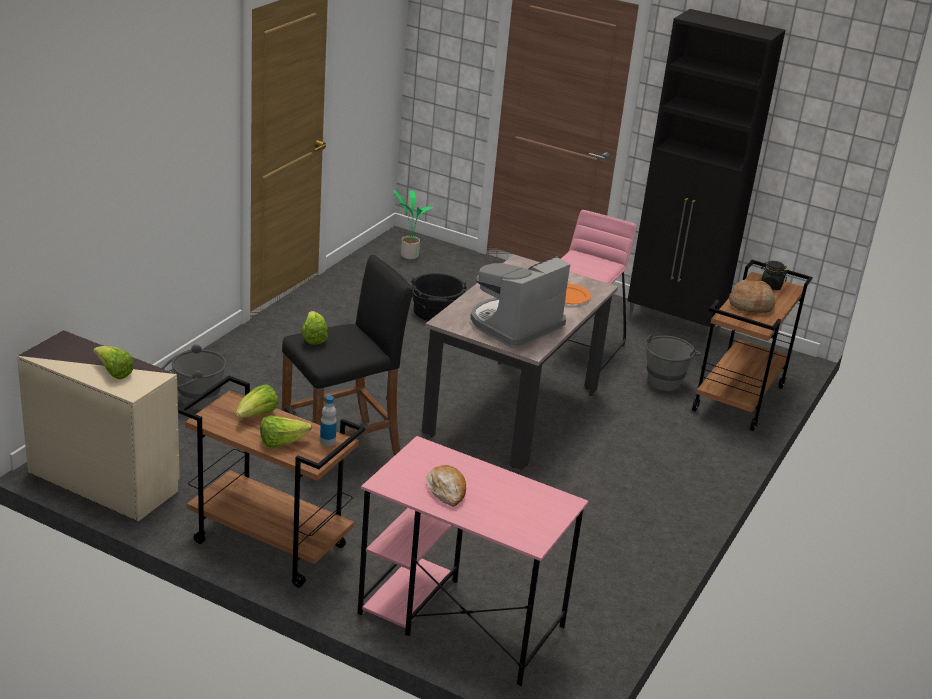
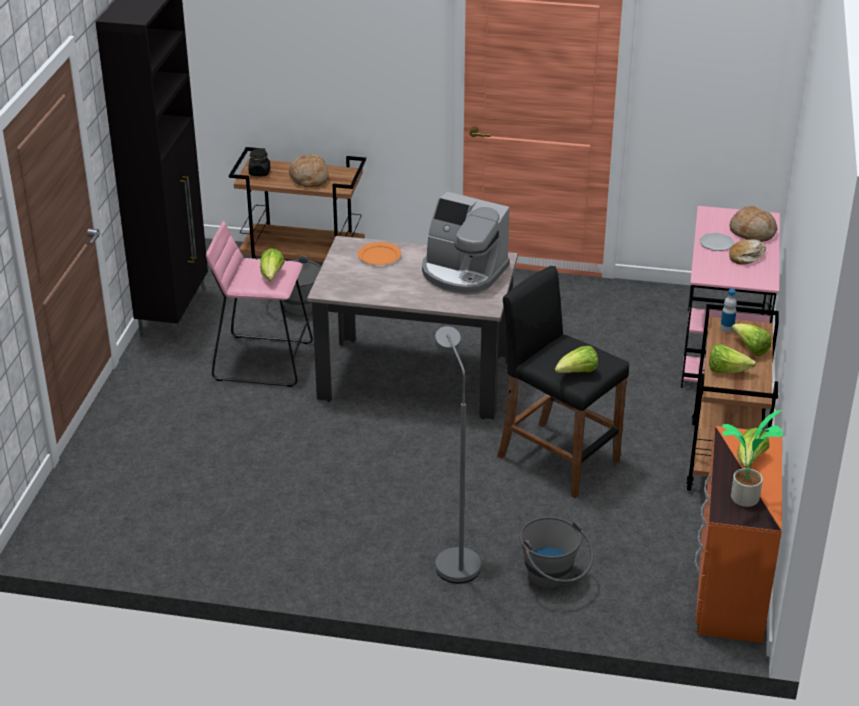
camera: 105 degrees left, 5 degrees up
(103, 480) = (729, 586): beige dresser -> orange dresser
(253, 367) = (454, 559): none -> grey floor lamp
(408, 255) = (93, 519): potted plant -> potted plant (744, 500)
(436, 313) = (241, 463): black bucket -> none
(488, 480) = (716, 243): none -> plate
(500, 516) = (752, 232): none -> bread
(582, 267) = (272, 276): none -> lettuce

